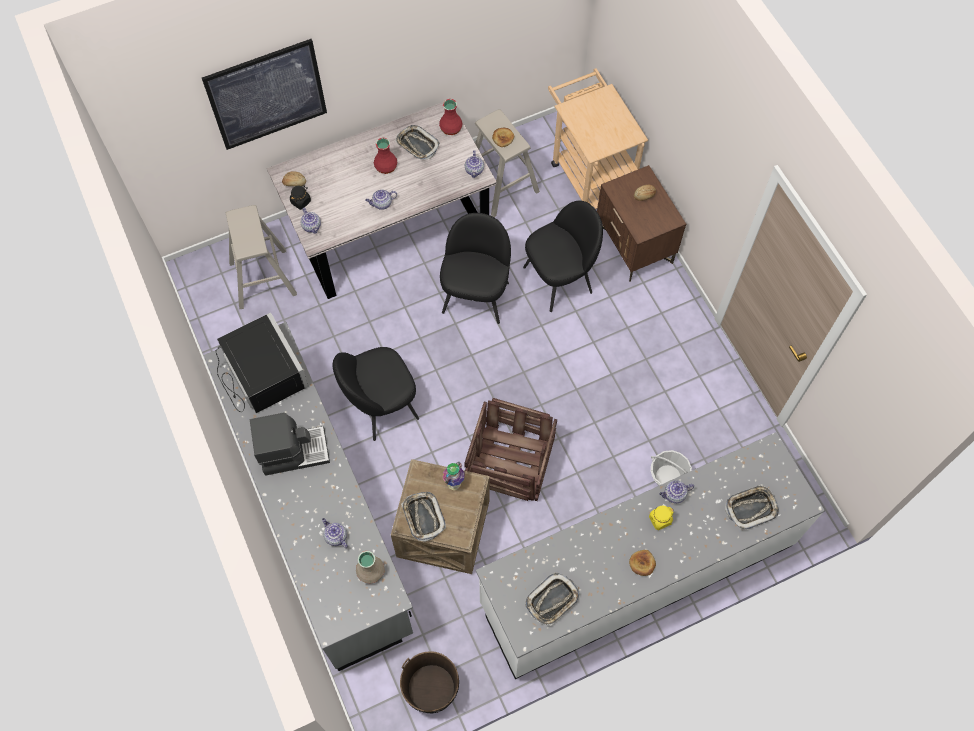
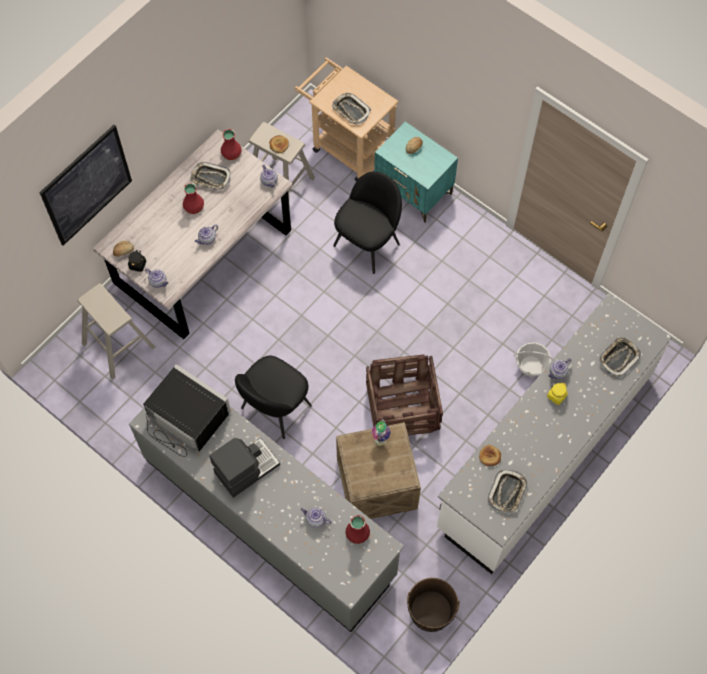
camera: 25 degrees left, 0 degrees up
(370, 571) = (357, 533): beige vase -> red vase
(423, 517) = (370, 476): tray -> tray (351, 110)
(476, 295) = (306, 285): black chair -> none
(634, 244) = (414, 191): brown nightstand -> turquoise nightstand
(642, 563) = (560, 434): bread -> bread (490, 456)

